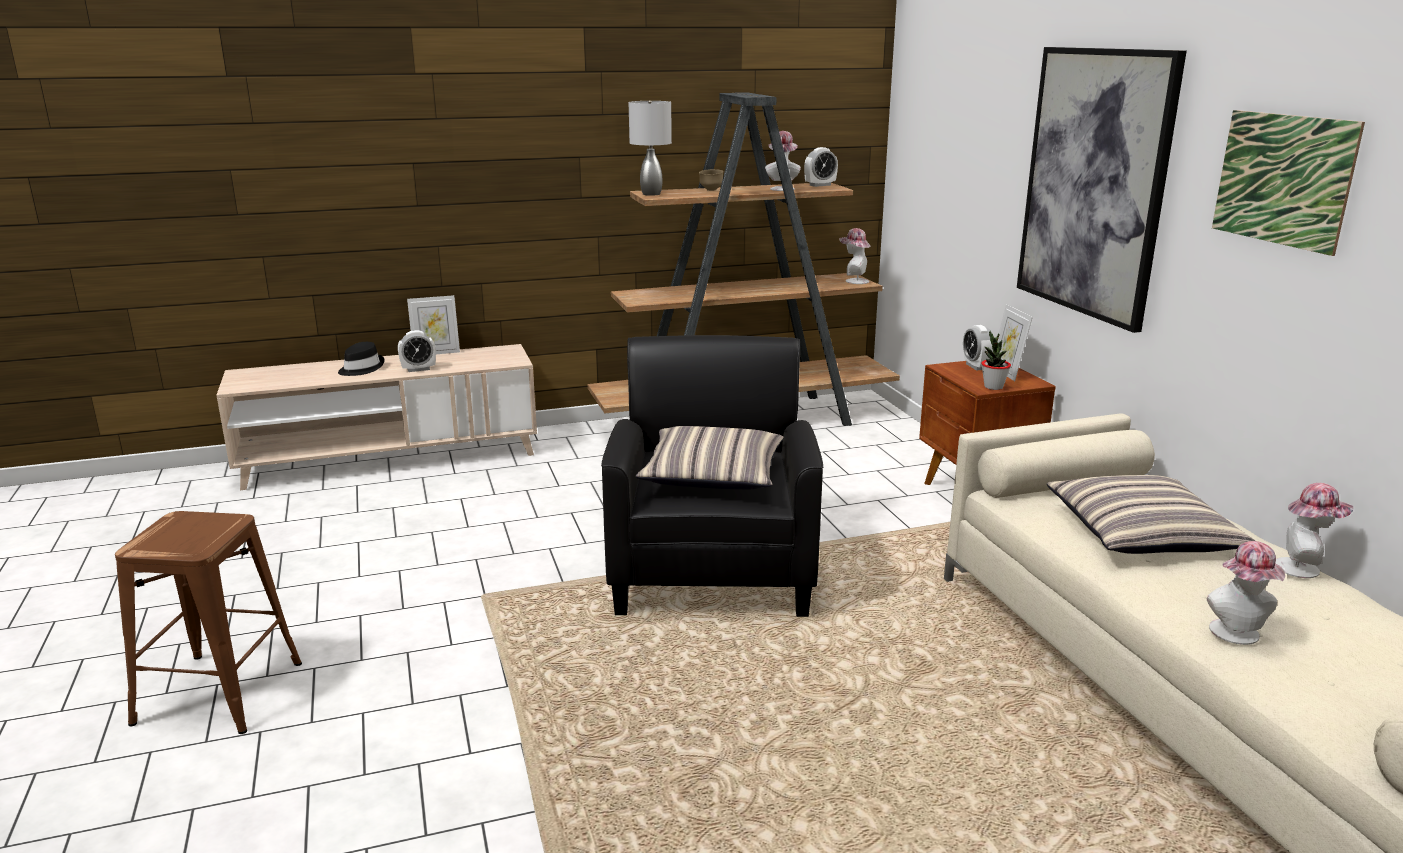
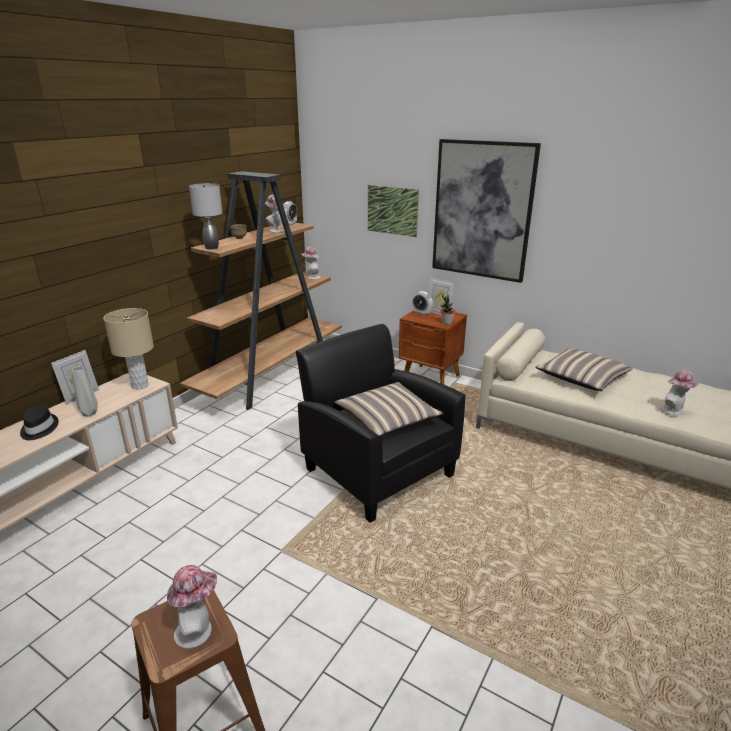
camera: 40 degrees left, 5 degrees up
(418, 369) = (90, 414): alarm clock -> grey vase
(501, 359) = (140, 385): none -> beige table lamp
(1283, 179) = (606, 204): picture -> picture (392, 210)
(1303, 568) = (645, 372): hat -> hat (198, 630)

